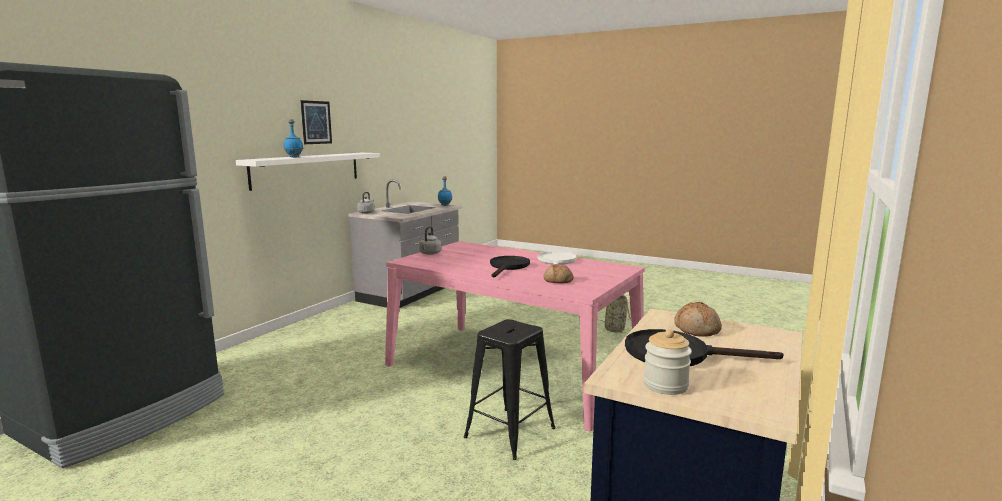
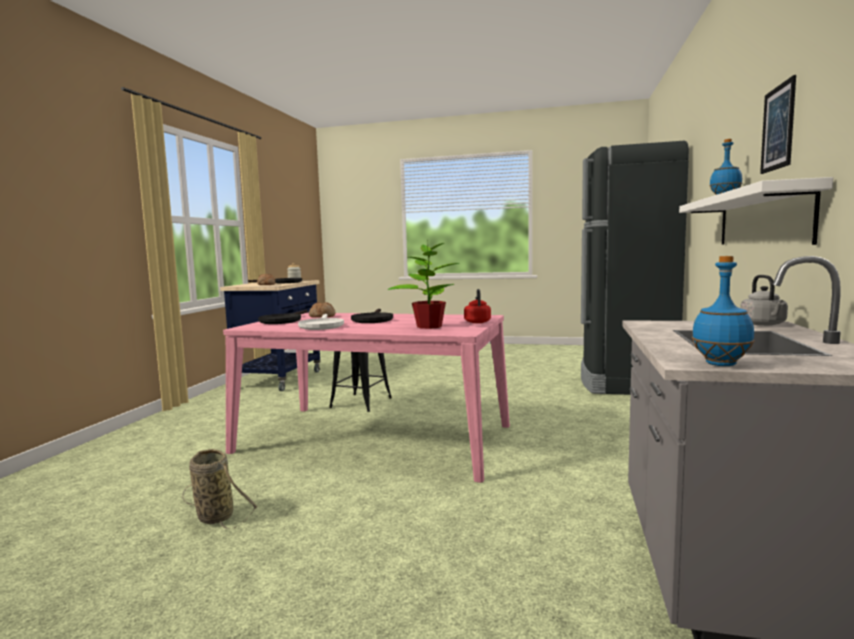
camera: 165 degrees right, 5 degrees down
(429, 253) = (477, 322): grey kettle -> red kettle
(473, 252) = (428, 326): none -> potted plant
(598, 276) = (283, 320): none -> black frying pan

